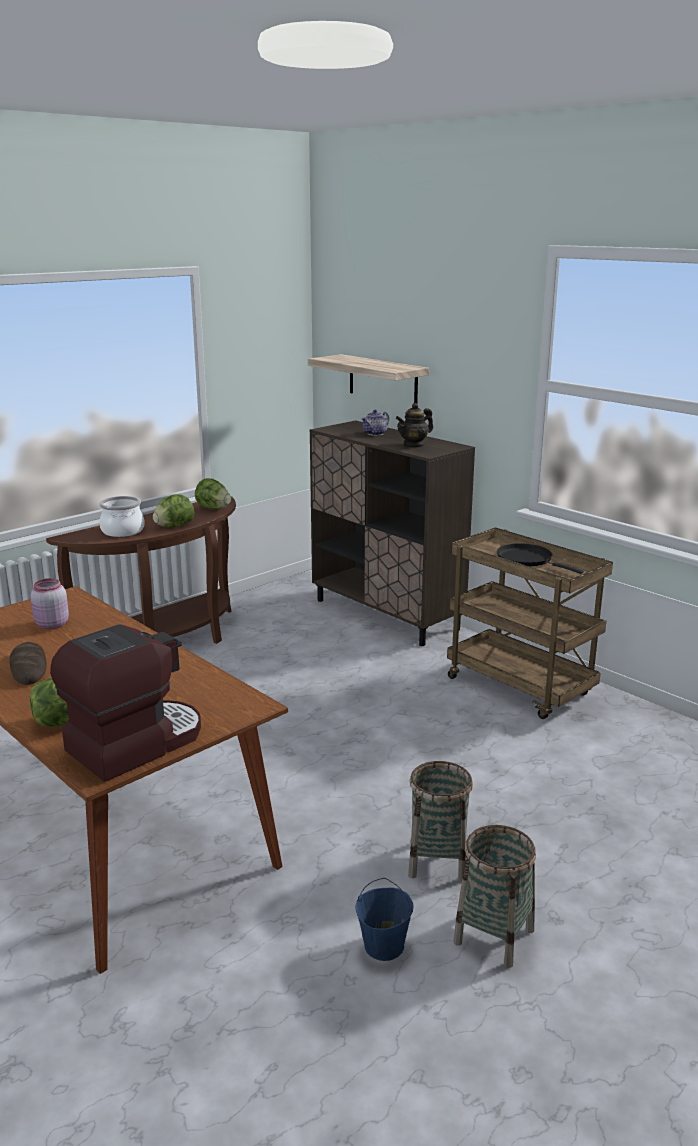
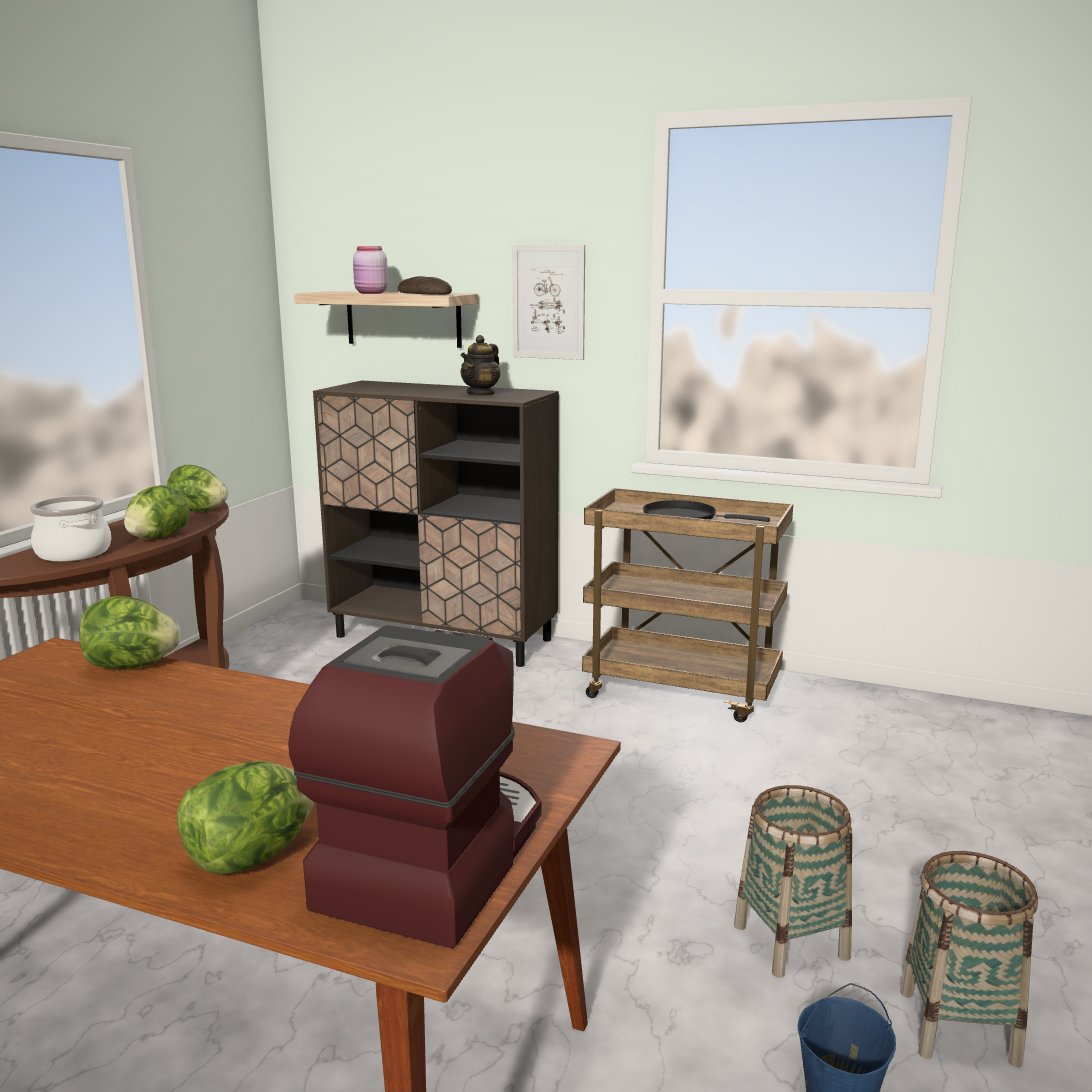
camera: 25 degrees left, 5 degrees down
(28, 668) = (80, 779): bread -> bread (424, 293)
(51, 625) = (61, 701): pink jar -> pink jar (371, 293)
(96, 611) = (132, 666): none -> lettuce
(375, 434) = (411, 388): teapot -> none
(472, 380) = (548, 302): none -> picture

